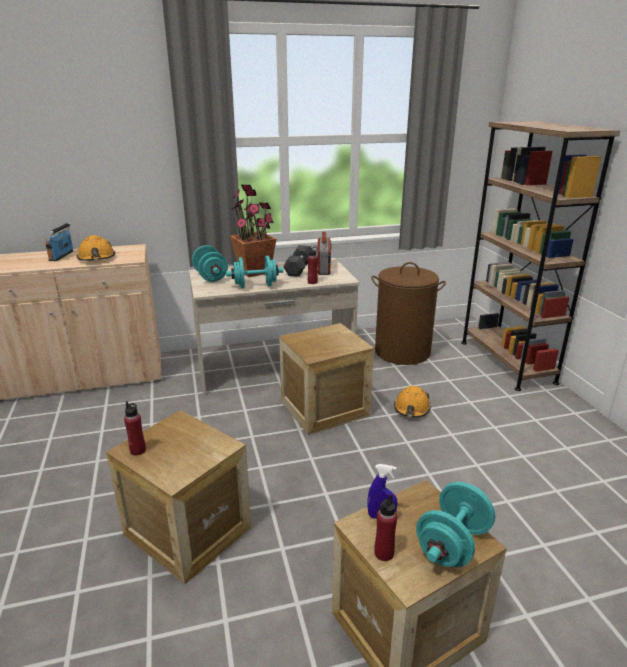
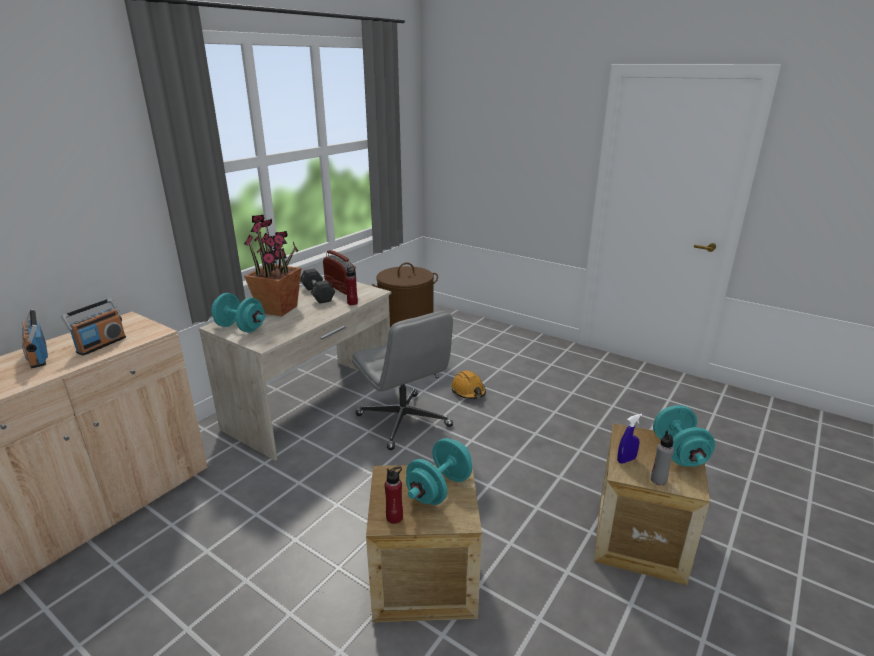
camera: 40 degrees left, 0 degrees up
(97, 258) = (101, 345): orange hard hat -> radio
(255, 286) = (305, 322): turquoise dumbbell -> turquoise dumbbell (439, 489)
(324, 408) = (404, 421): crate -> grey office chair
(384, 553) = (658, 480): red bottle -> grey bottle
(506, 362) = (488, 329): brown bookcase -> none

